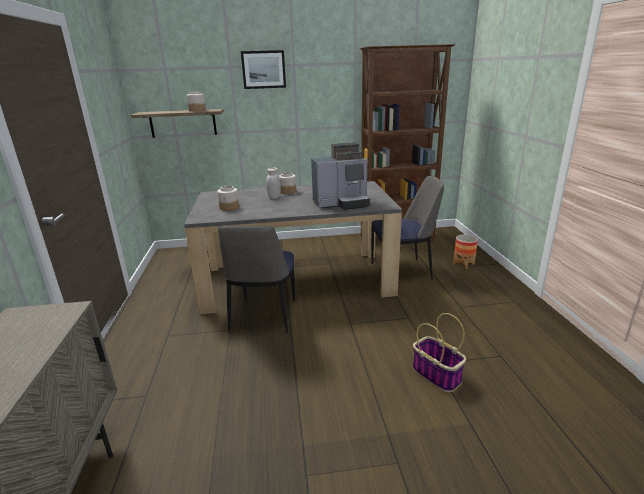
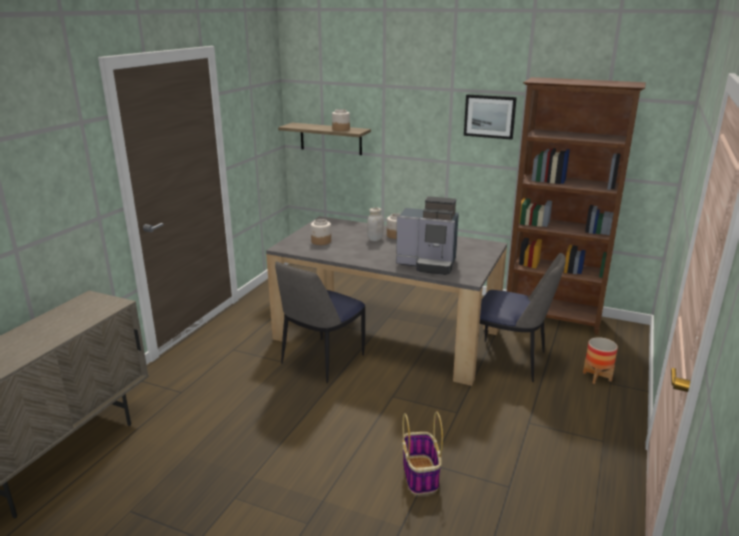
camera: 30 degrees right, 0 degrees up
(263, 69) = (417, 92): picture -> picture (489, 116)

